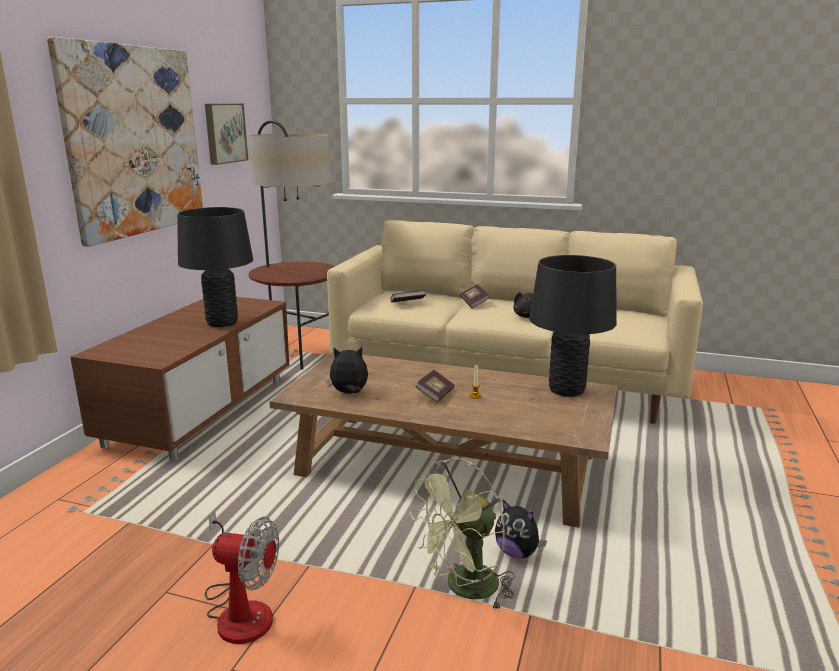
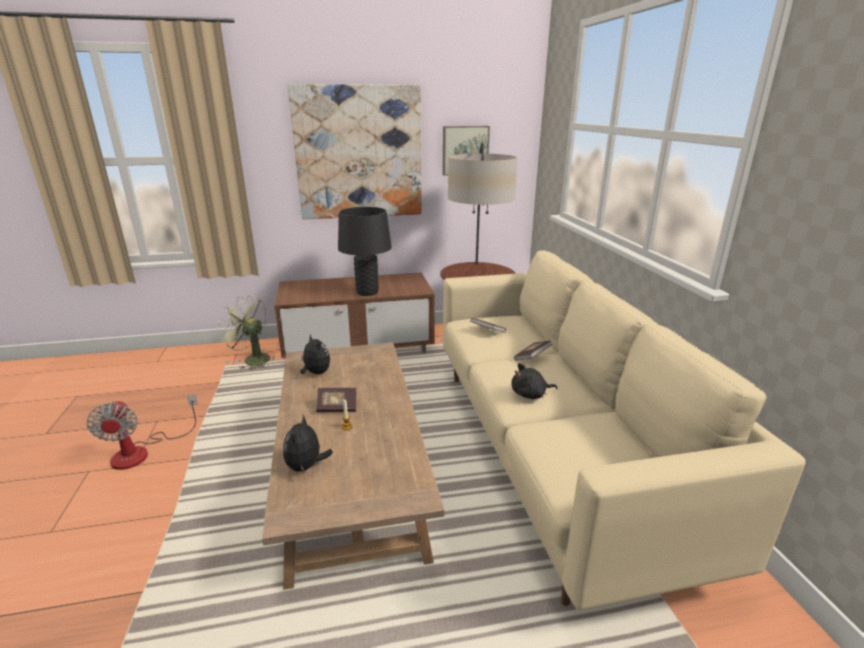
camera: 60 degrees right, 5 degrees up
(464, 589) = (174, 540): green fan -> green fan (252, 359)
(517, 553) = (230, 557): plush toy -> plush toy (306, 466)
(566, 390) = (400, 475): black table lamp -> none

